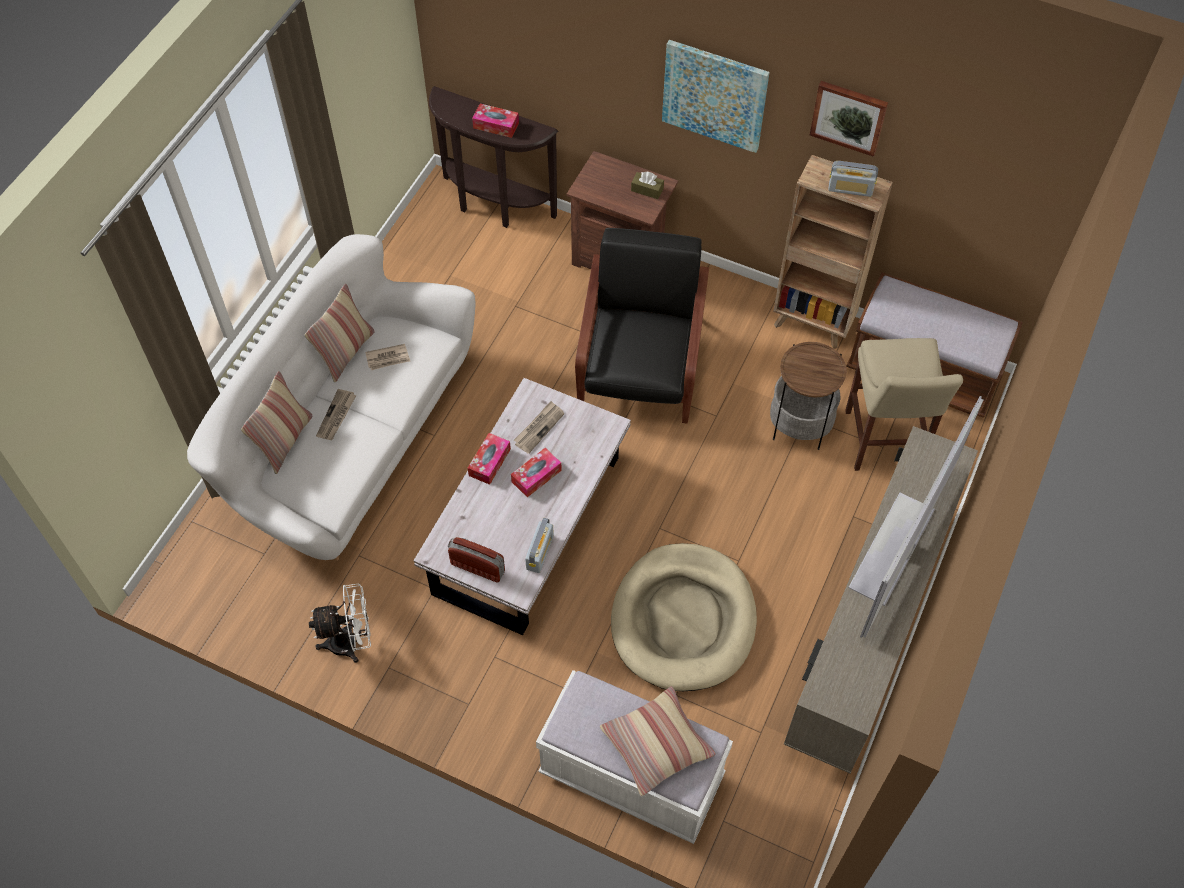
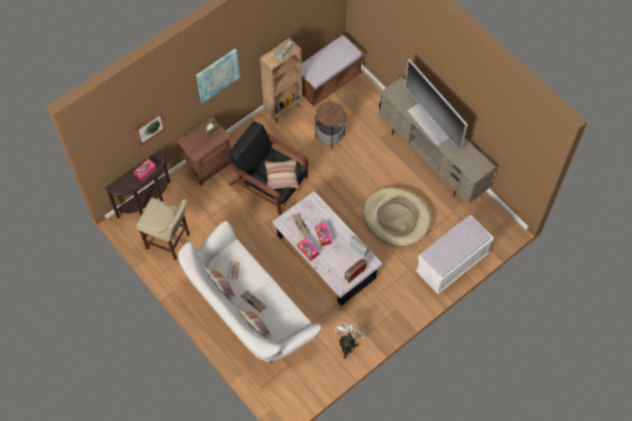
camera: 65 degrees left, 5 degrees up
(656, 744) = (462, 239): pillow -> pillow (281, 176)
(849, 117) = (266, 34): picture -> picture (149, 127)
(883, 443) = (353, 112): beige stool -> beige stool (170, 242)

